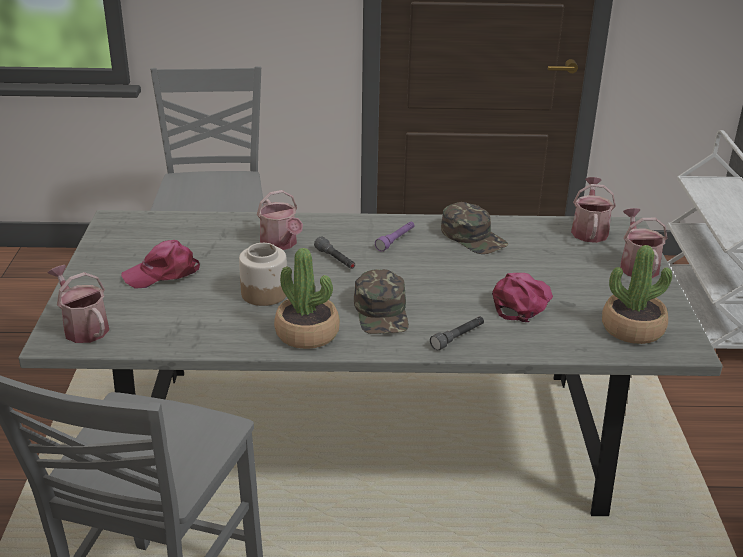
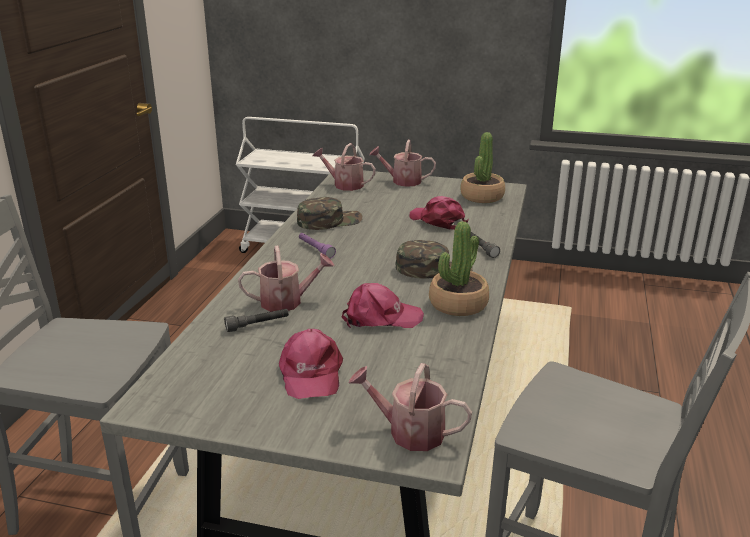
camera: 75 degrees left, 5 degrees down
(83, 327) = (409, 432): watering can -> watering can turned 45 degrees clockwise
(264, 293) = (381, 317): jar -> pink cap
(335, 260) = (335, 279): grey flashlight -> grey flashlight (257, 325)

